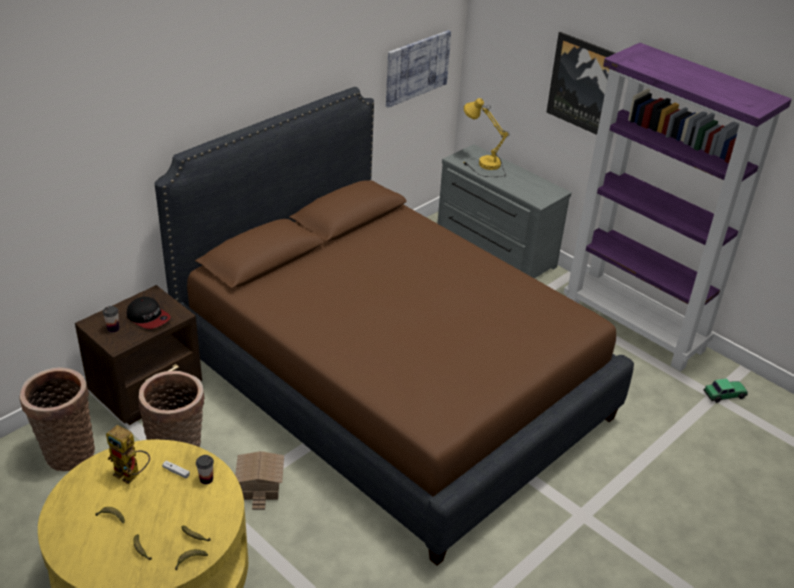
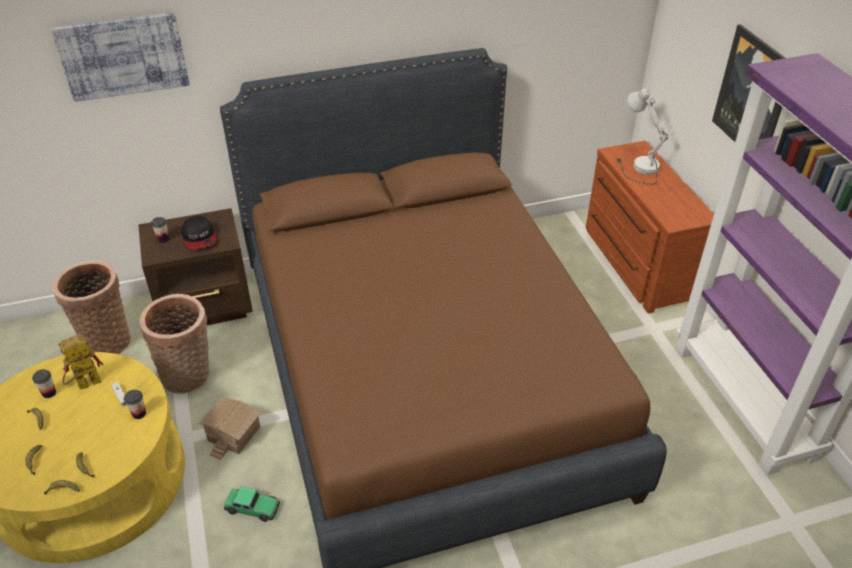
camera: 30 degrees right, 5 degrees up
(102, 493) = (49, 393): none -> cup
(132, 475) = (84, 385): toy robot -> toy robot turned 90 degrees clockwise
(417, 67) = (581, 40): picture -> picture (123, 56)
(482, 166) = (637, 167): yellow table lamp -> white table lamp
(493, 251) = (634, 264): grey dresser -> brown dresser
(724, 394) = (808, 525): toy car -> toy car (253, 508)

